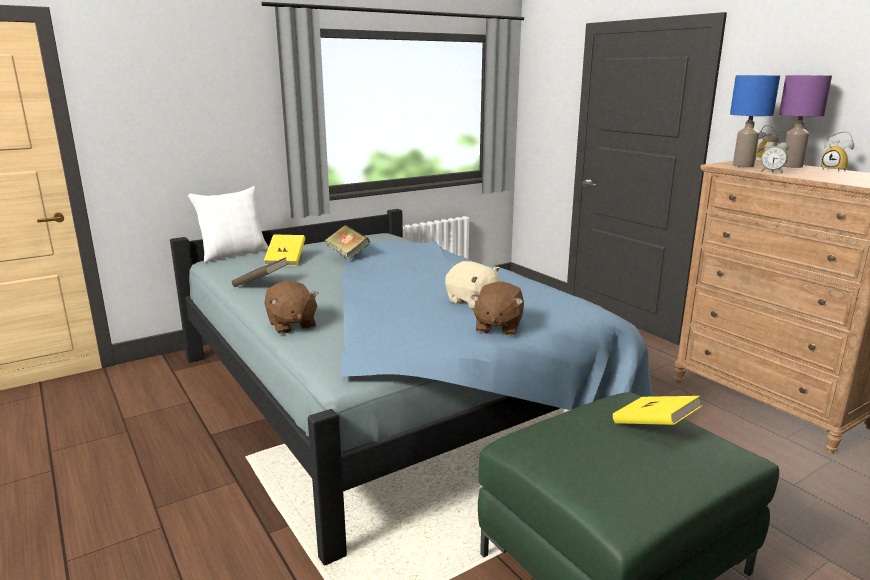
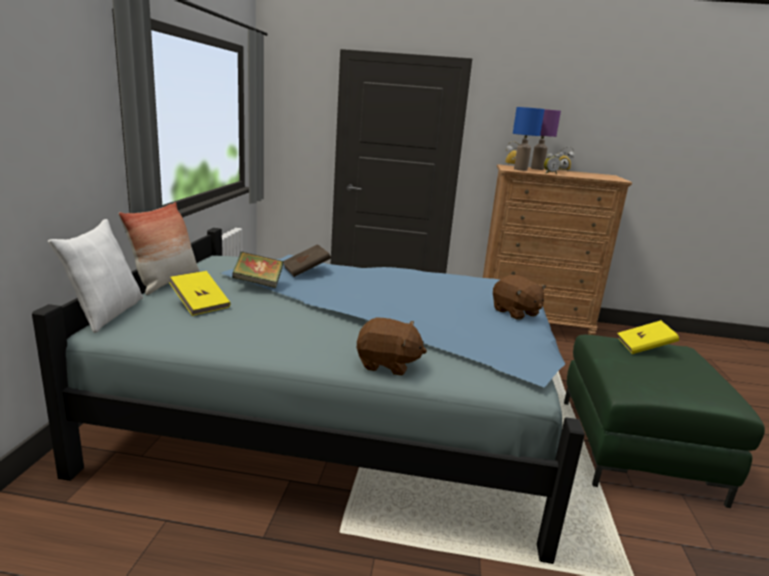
camera: 50 degrees left, 0 degrees up
(261, 284) = (247, 336): brown book -> brown book (306, 271)
(306, 243) = (166, 282): none -> pillow
(472, 301) = (455, 298): beige plush toy -> none

